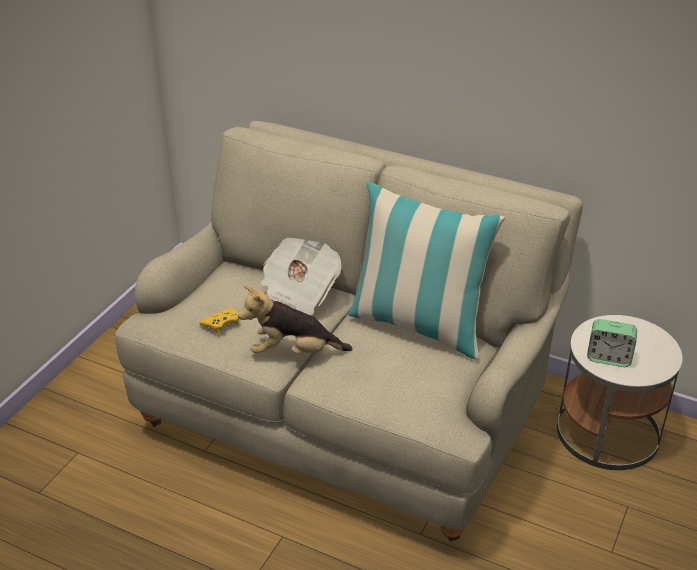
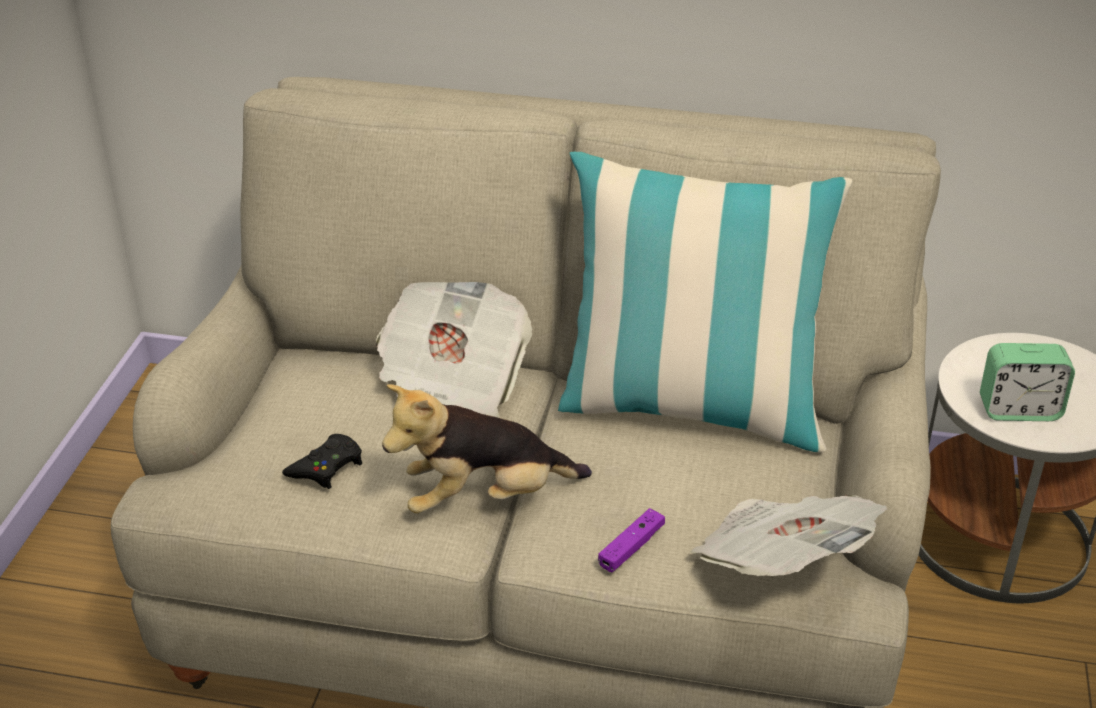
camera: 15 degrees left, 0 degrees up
(221, 323) = (326, 467): yellow game controller -> black game controller
(355, 388) = (631, 547): none -> purple game controller
(427, 411) = (780, 564): none -> newspaper

